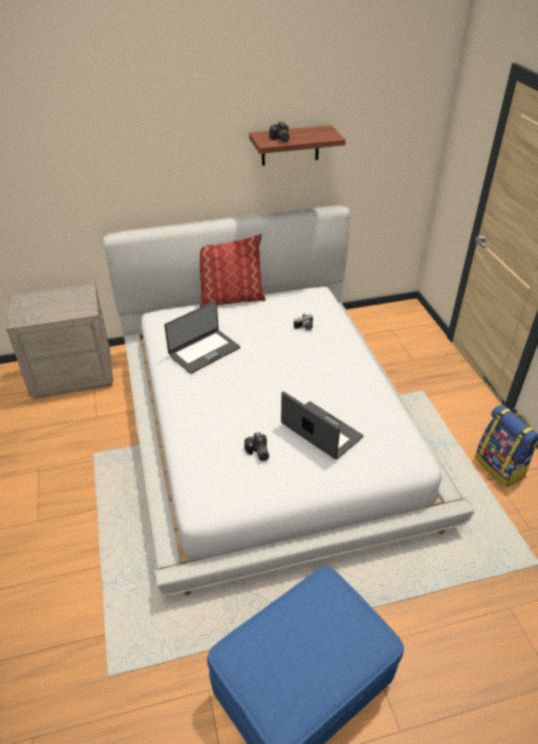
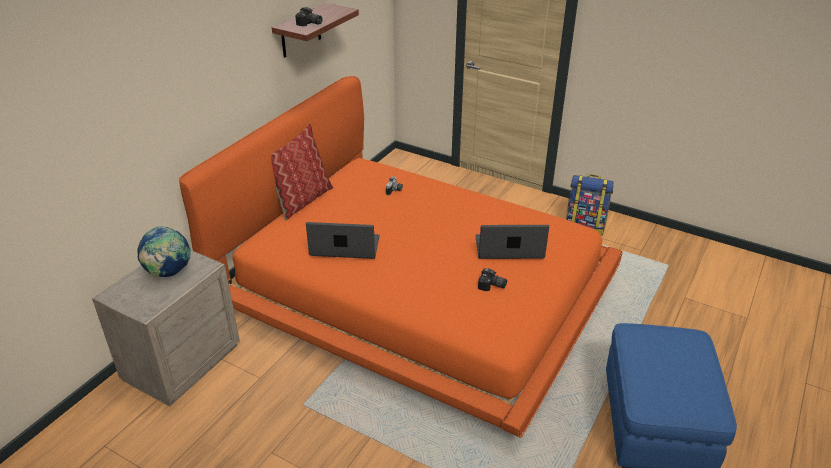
camera: 45 degrees left, 5 degrees down
(63, 302) = (168, 273): none -> globe
(204, 351) = (344, 247): laptop -> laptop turned 90 degrees counterclockwise
(269, 425) = (415, 292): white bed -> orange bed

